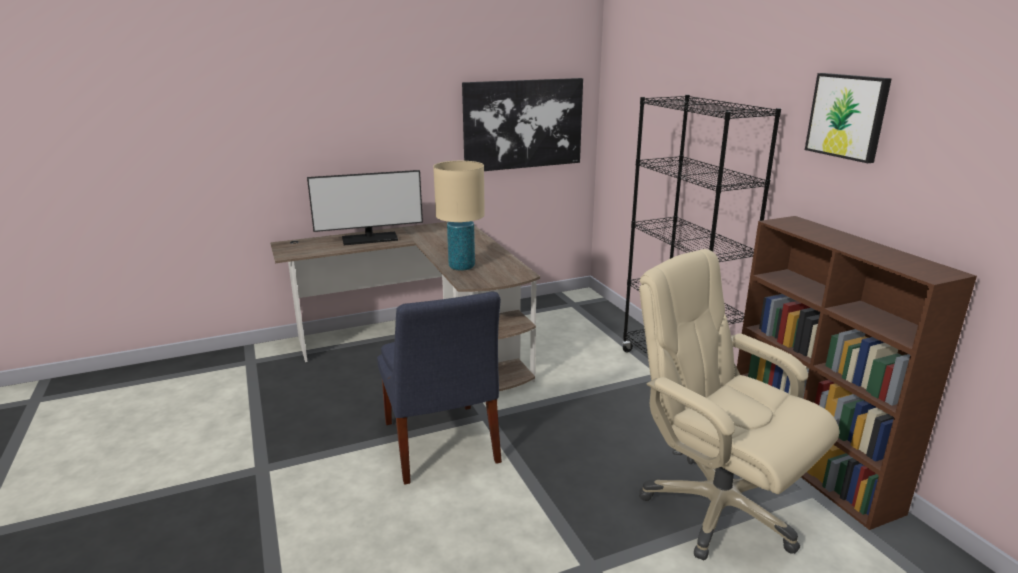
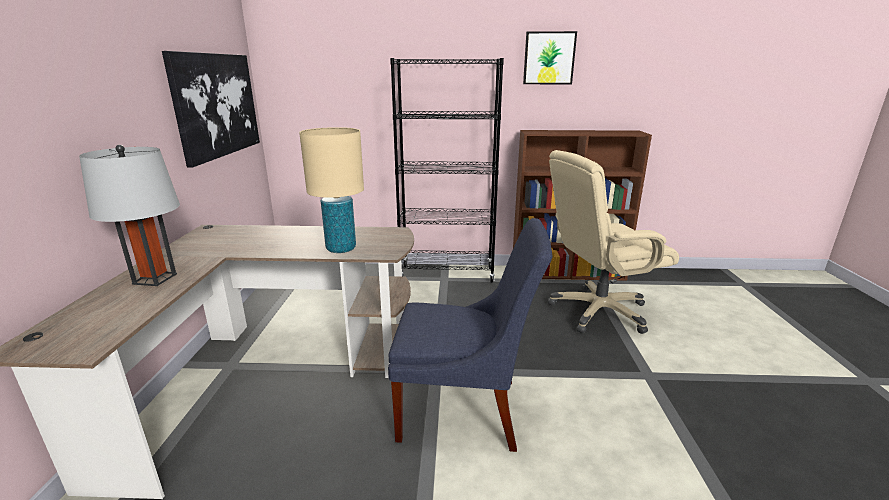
camera: 65 degrees left, 0 degrees up
(370, 239) = (155, 279): monitor -> grey table lamp

